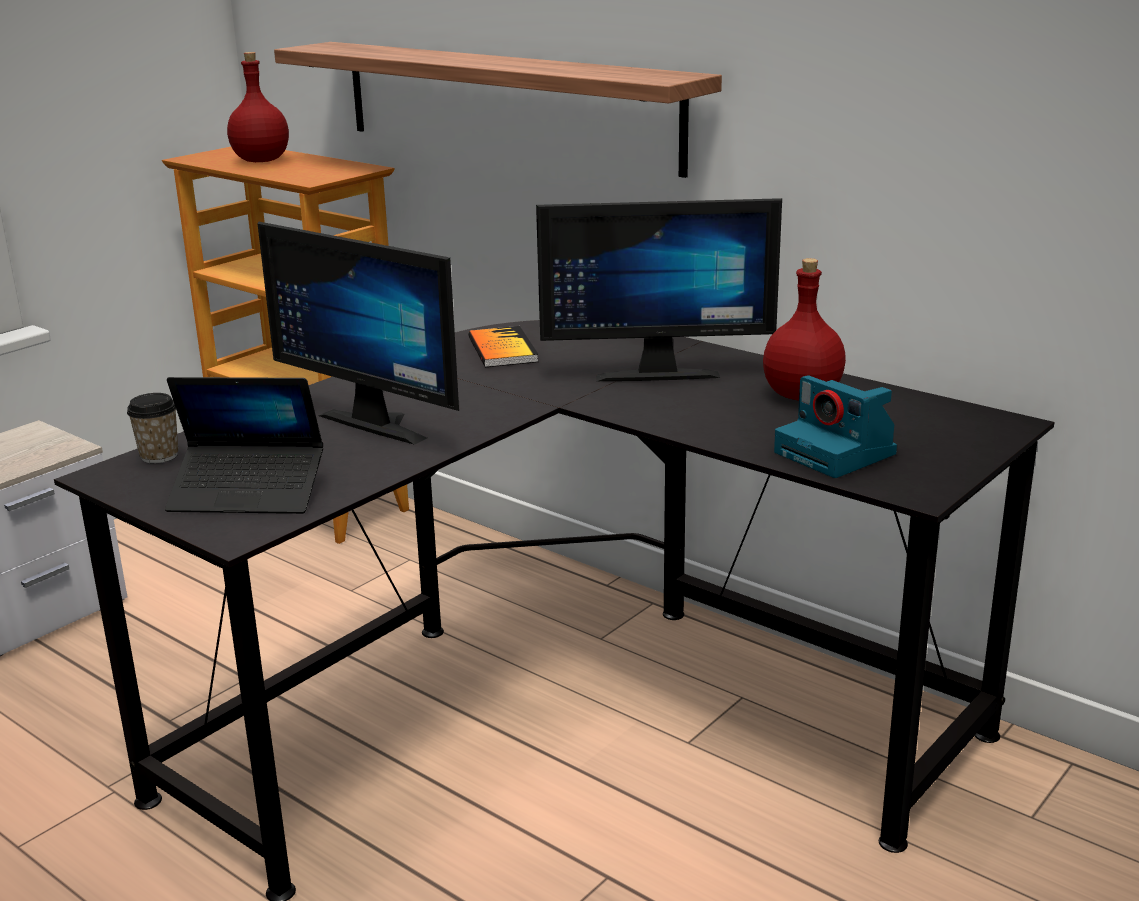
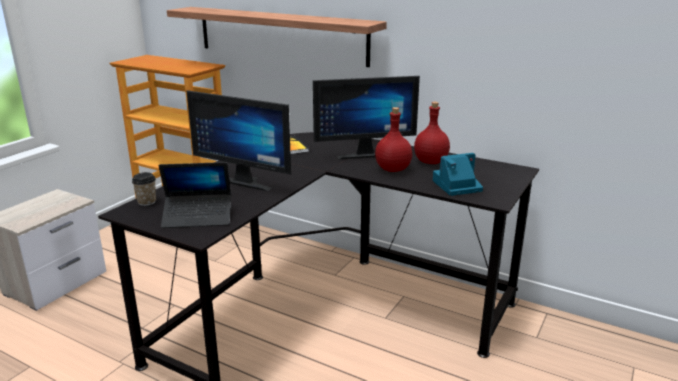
camera: 10 degrees left, 0 degrees up
(262, 161) = (159, 62): red bottle -> red bottle (393, 169)
(837, 454) = (456, 186): camera -> camera turned 120 degrees clockwise

